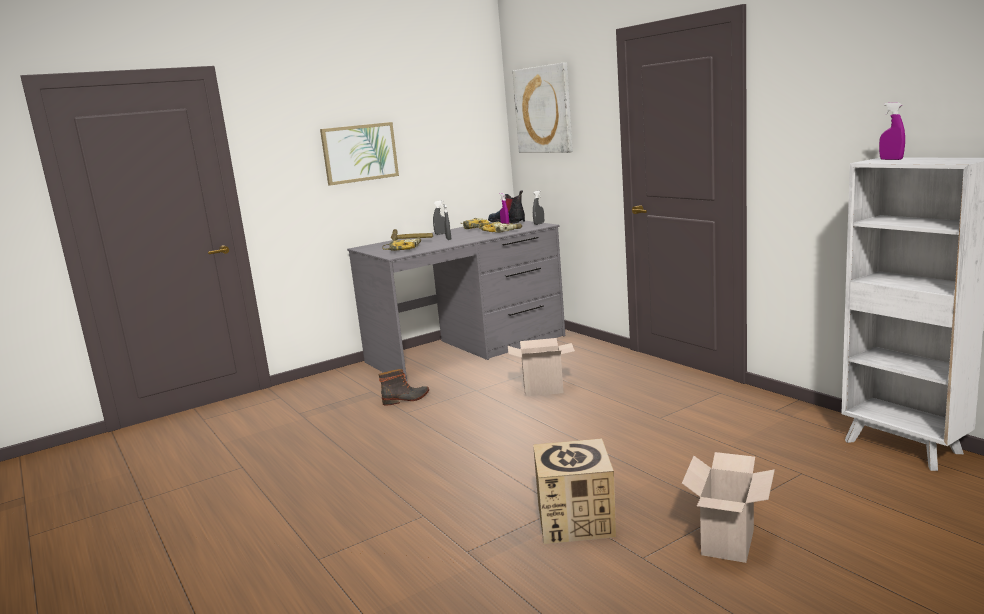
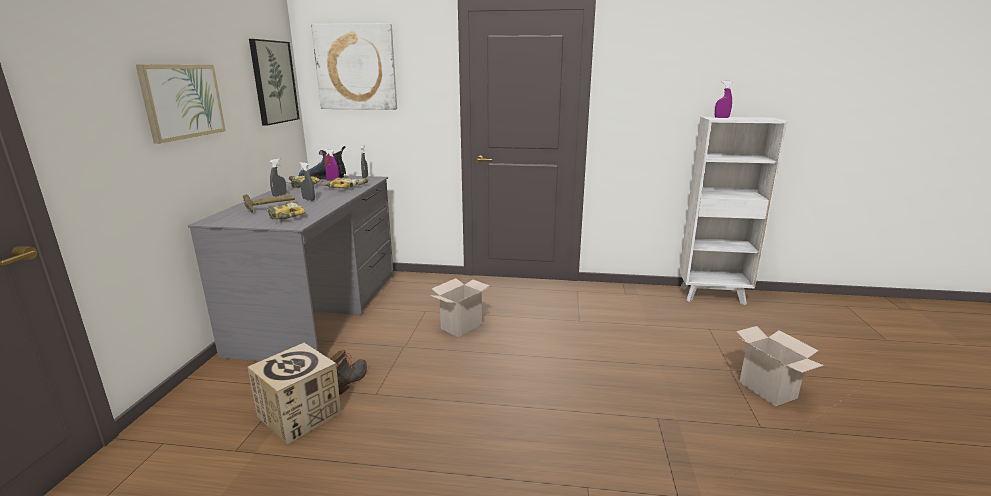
camera: 50 degrees left, 5 degrees up
(470, 130) = (273, 82): none -> picture
(576, 521) = (683, 423): cardboard box -> cardboard box (300, 415)

